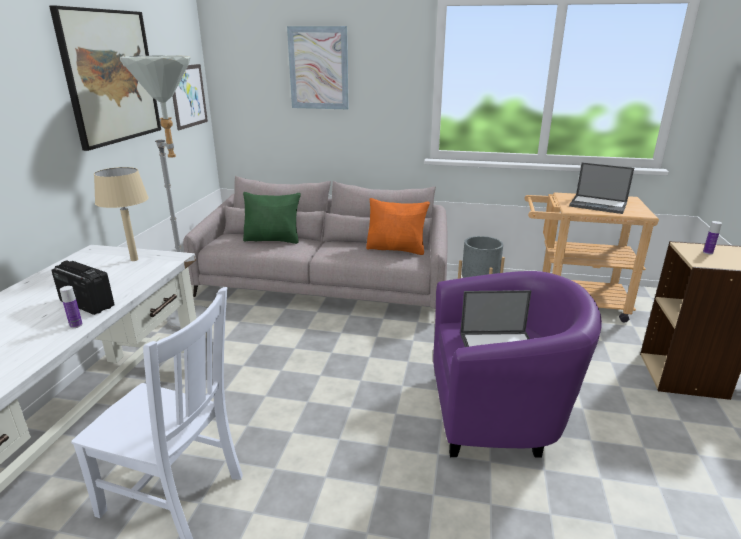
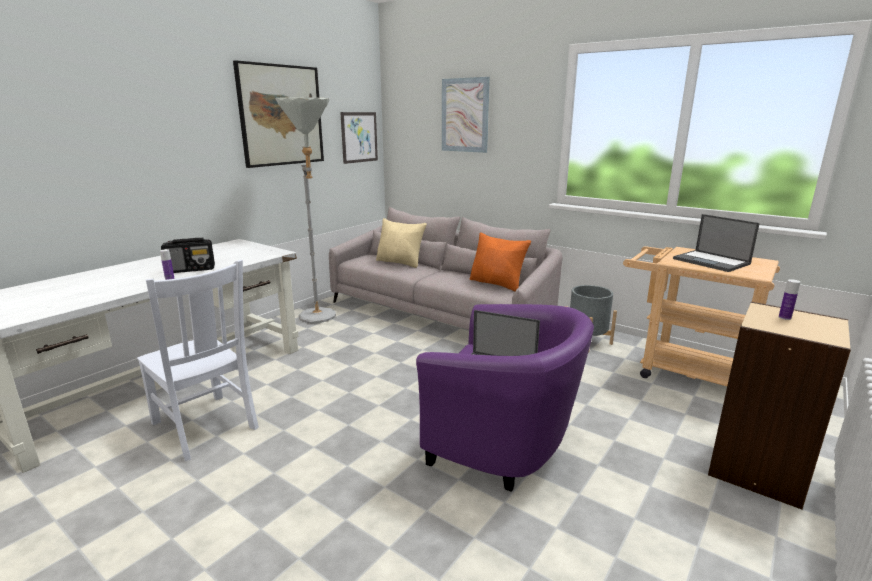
camera: 25 degrees right, 5 degrees down
(87, 303) = (191, 269): radio -> radio turned 105 degrees clockwise
(134, 259) = (252, 250): beige table lamp -> none
(273, 239) = (400, 262): green pillow -> beige pillow

